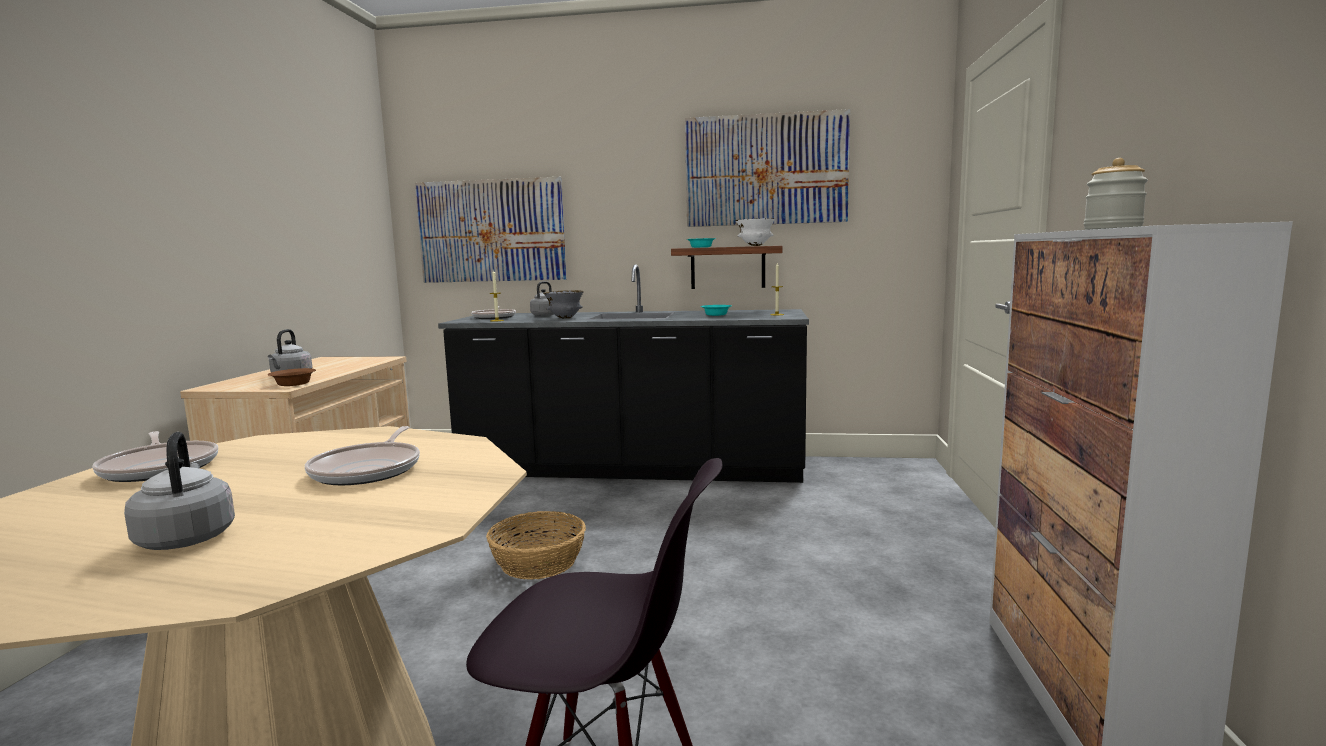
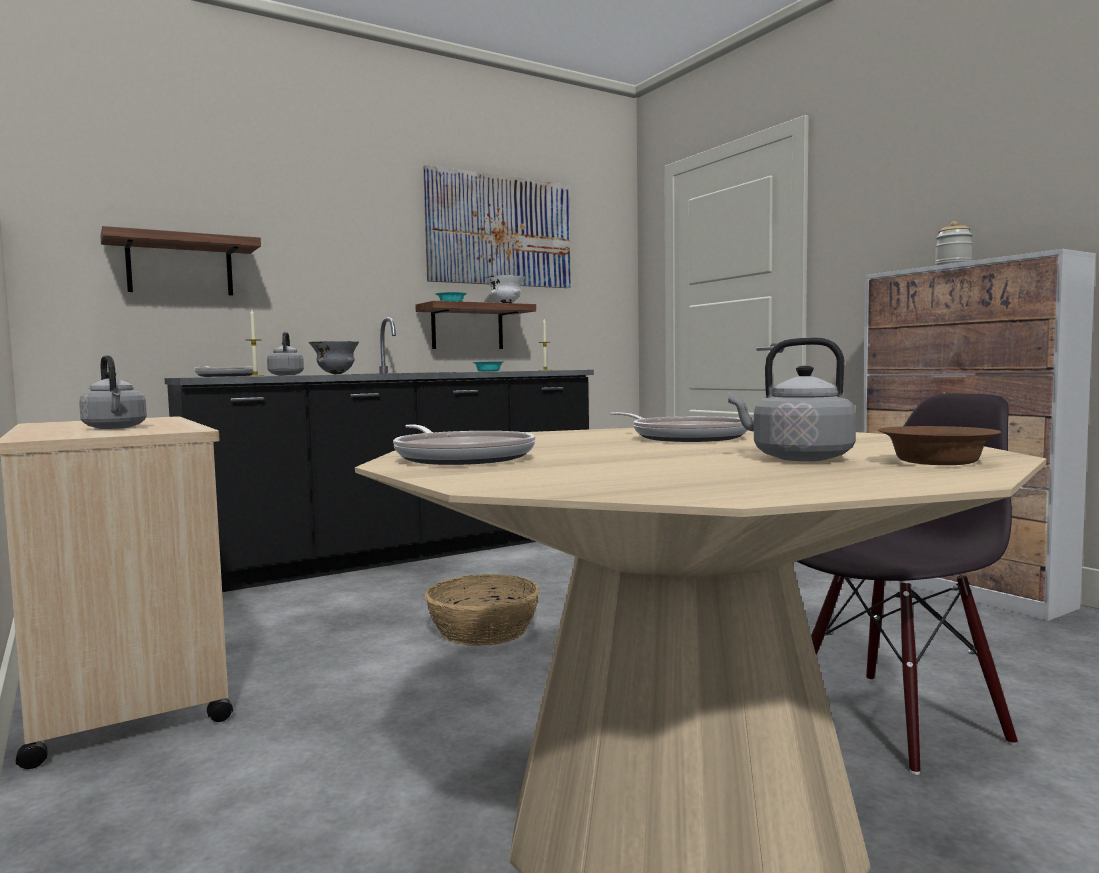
camera: 40 degrees left, 5 degrees down
(160, 468) = (462, 458): frying pan -> frying pan turned 45 degrees clockwise
(294, 384) = (178, 428): brown bowl -> brown bowl (934, 461)
(491, 231) = (180, 267): picture -> shelf

